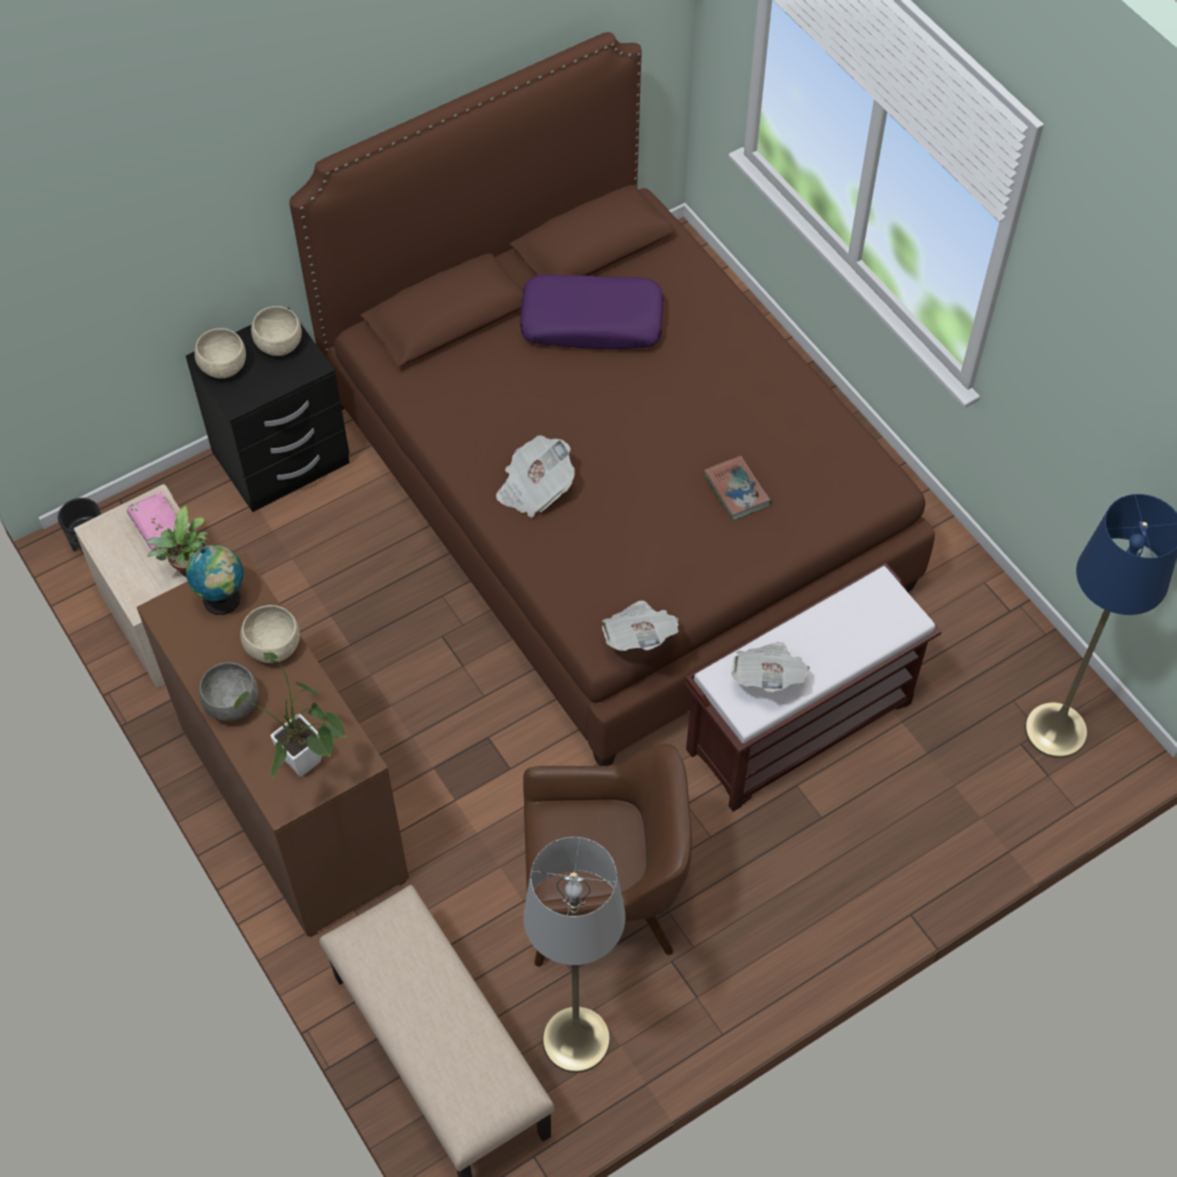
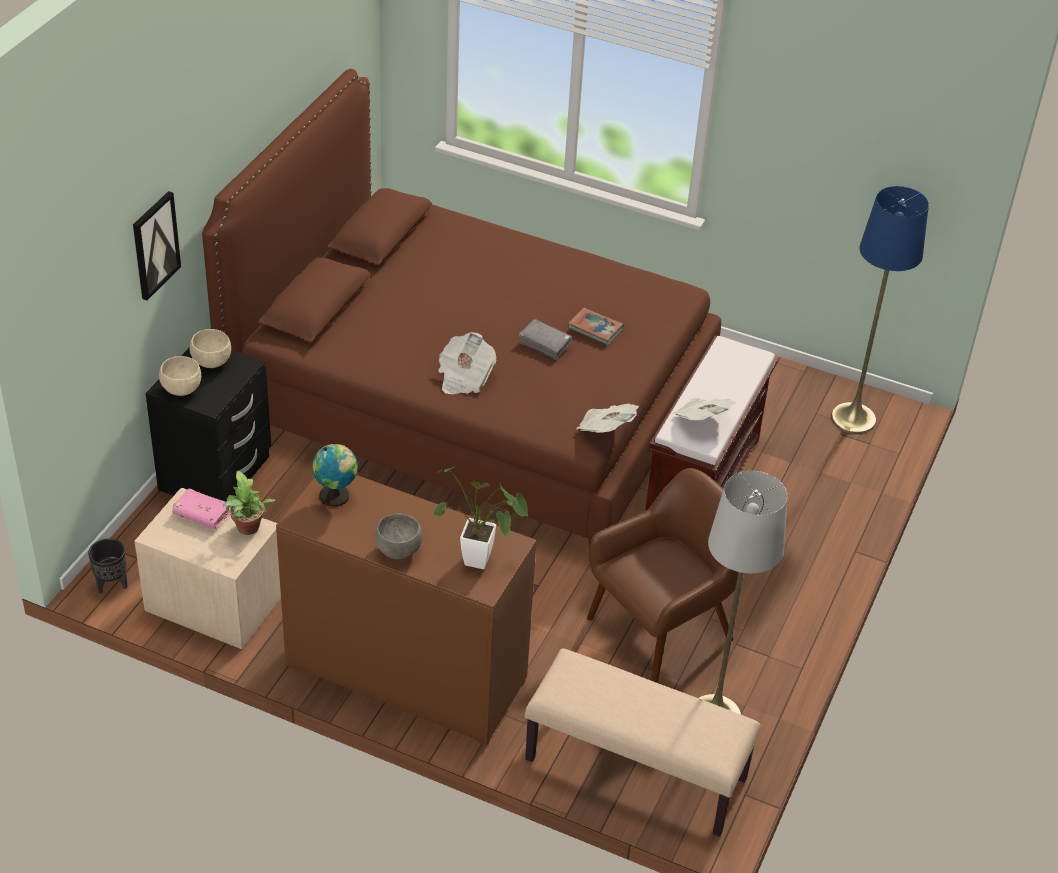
camera: 35 degrees left, 15 degrees down
(206, 202) = (155, 245): none -> picture
(273, 648) = (397, 508): beige bowl -> none
(592, 322) = (418, 274): purple pillow -> none
(660, 485) = (545, 344): none -> grey book

